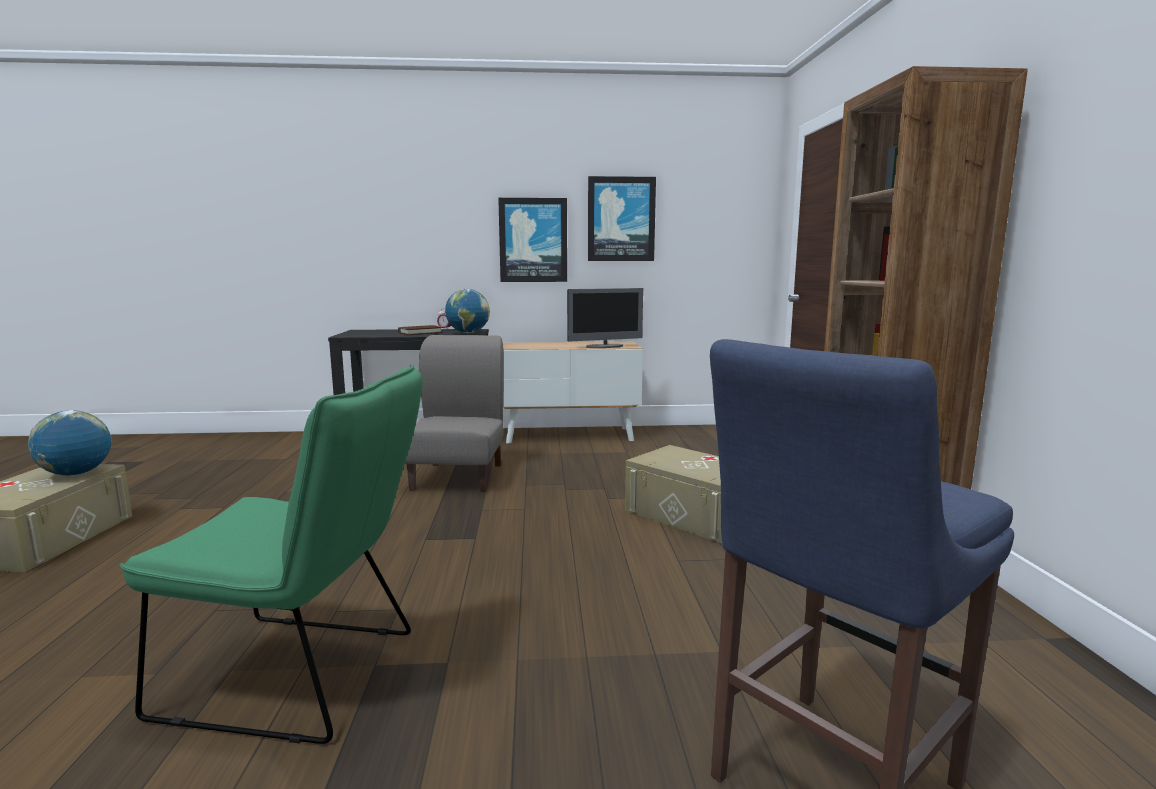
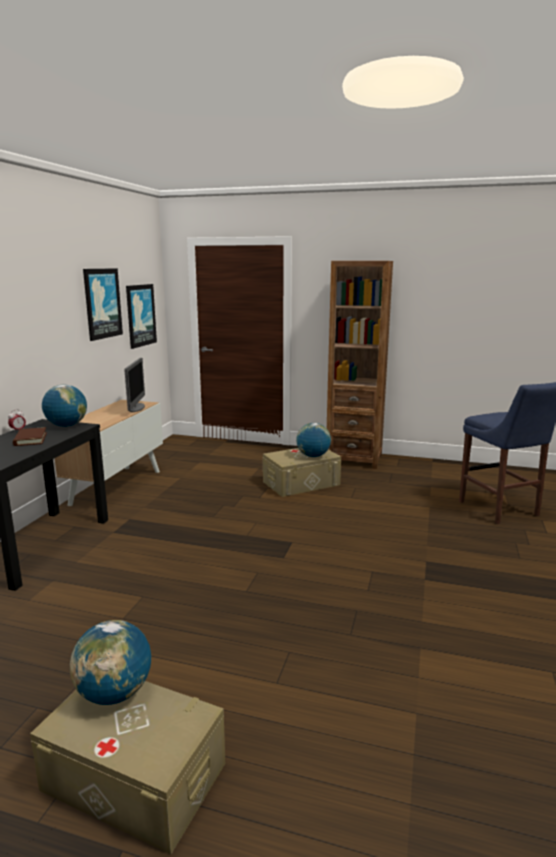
camera: 70 degrees left, 5 degrees up
(304, 676) = (431, 598): green chair -> none
(459, 476) = (170, 537): grey chair -> none
(533, 240) = (56, 328): picture -> picture (140, 315)
(698, 470) = (313, 456): none -> globe

